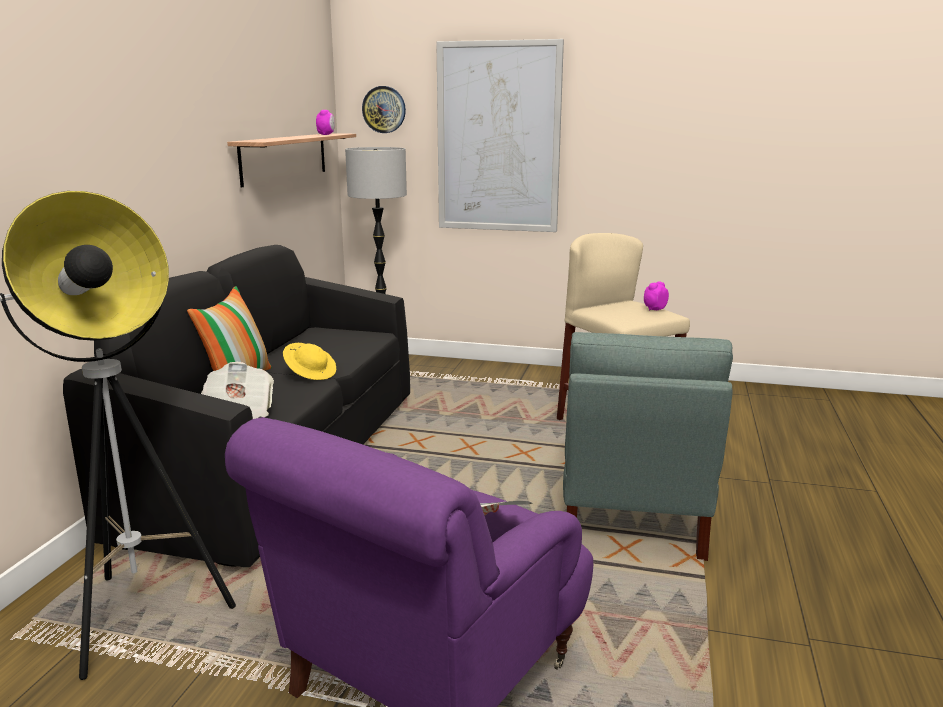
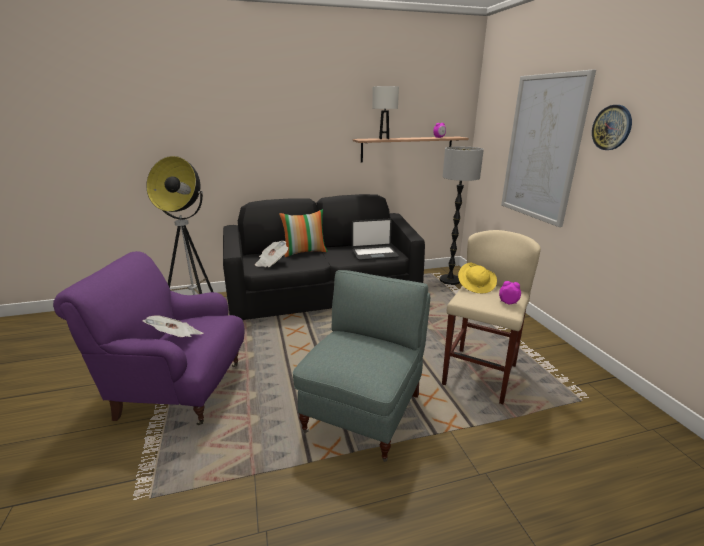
camera: 60 degrees right, 5 degrees up
(275, 139) = (384, 138): none -> white table lamp
(311, 374) = (328, 260): yellow hat -> yellow hat (476, 286)
(344, 344) = (374, 254): none -> laptop
(384, 109) = (492, 123): wall clock -> wall clock (612, 127)
(632, 514) = (364, 412): grey armchair -> grey armchair turned 135 degrees clockwise

